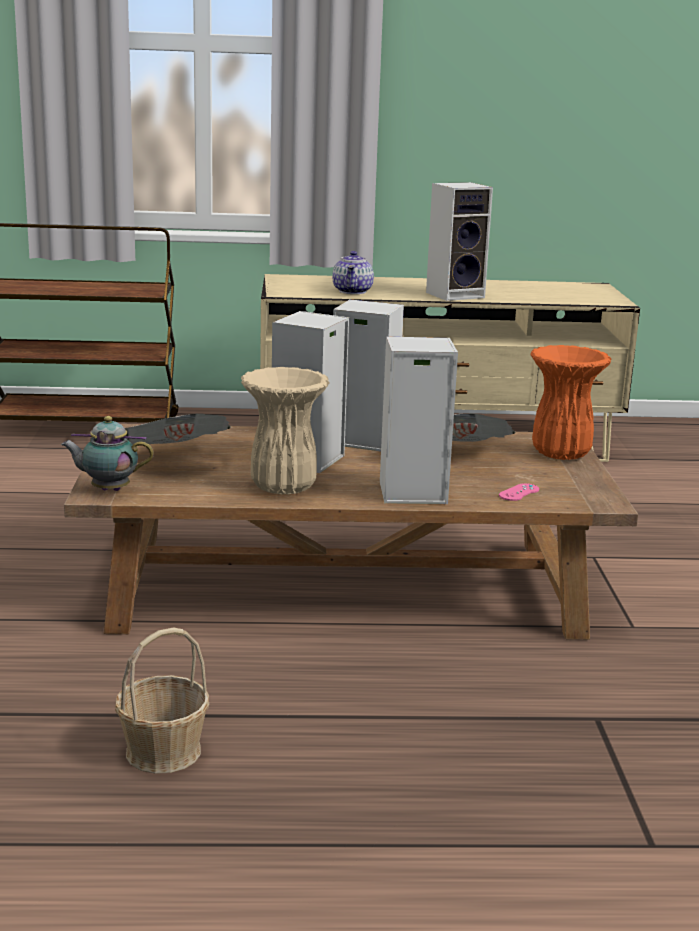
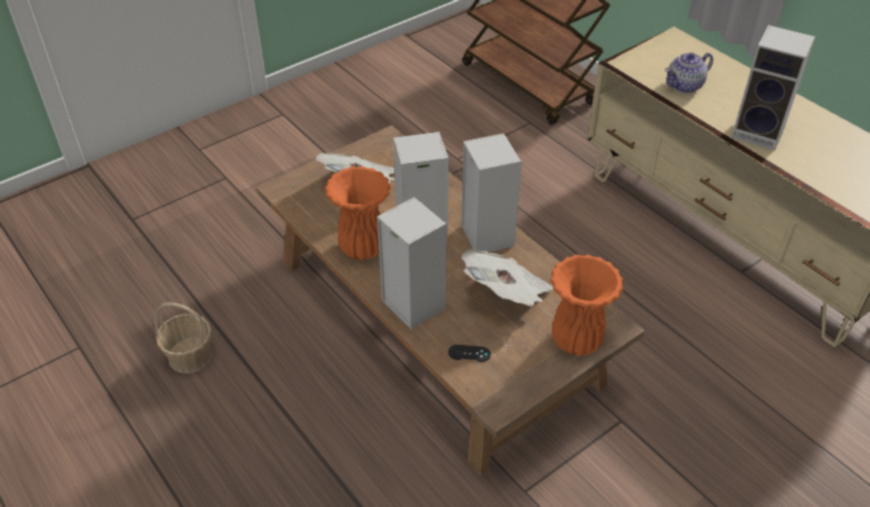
camera: 55 degrees right, 25 degrees up
(108, 490) = (289, 188): teapot -> none
(282, 488) = (361, 248): beige vase -> orange vase
(519, 492) = (469, 353): pink game controller -> black game controller

